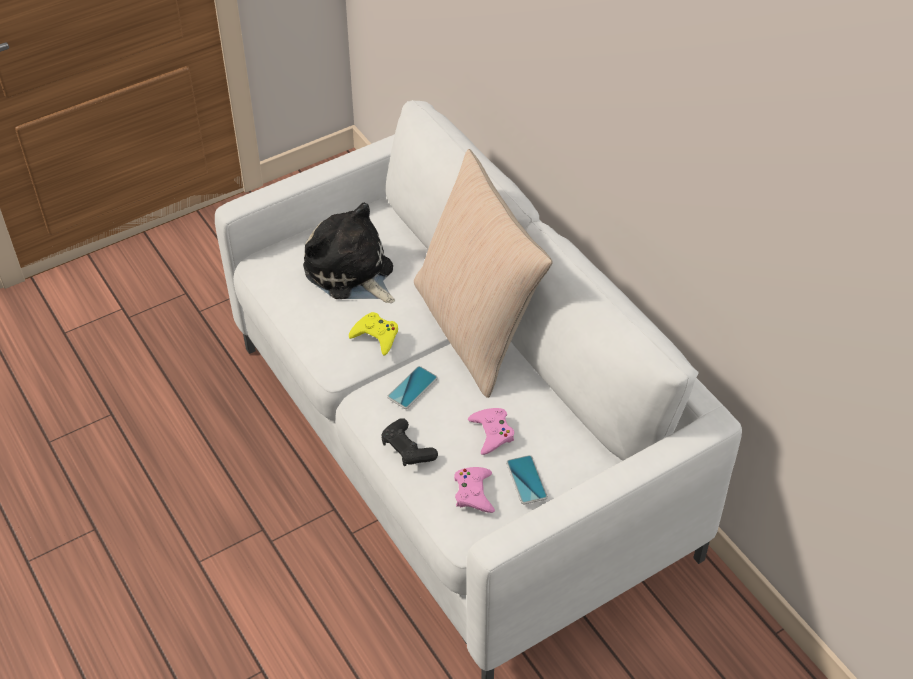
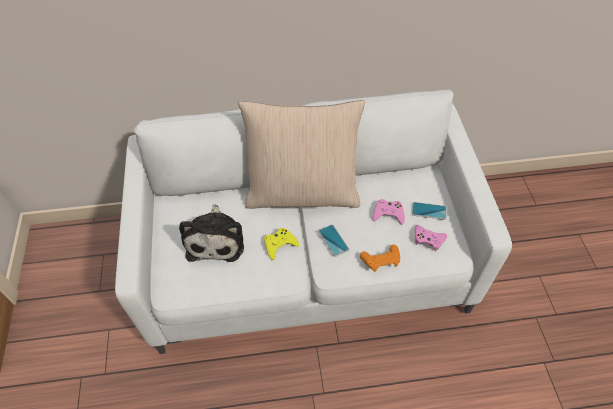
camera: 65 degrees left, 5 degrees up
(351, 273) = (216, 239): plush toy -> plush toy turned 75 degrees counterclockwise
(407, 449) = (381, 261): black game controller -> orange game controller

